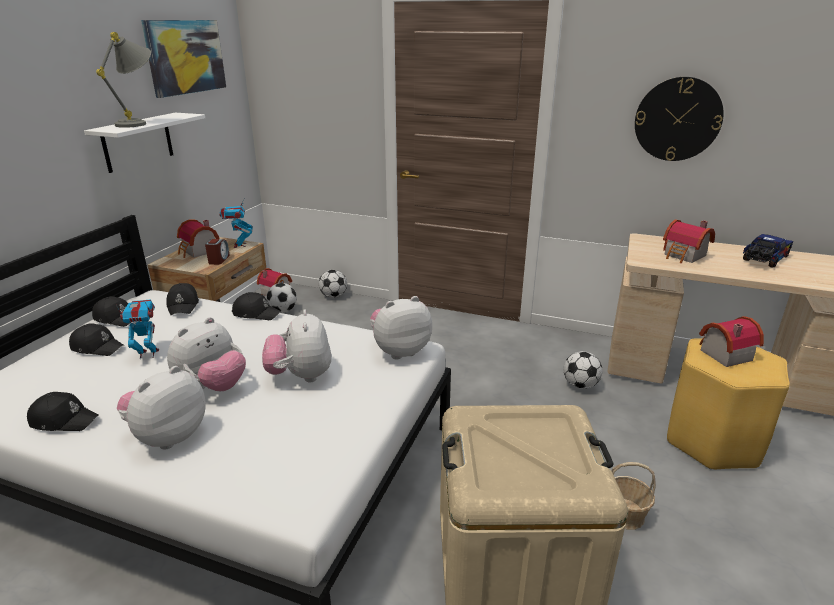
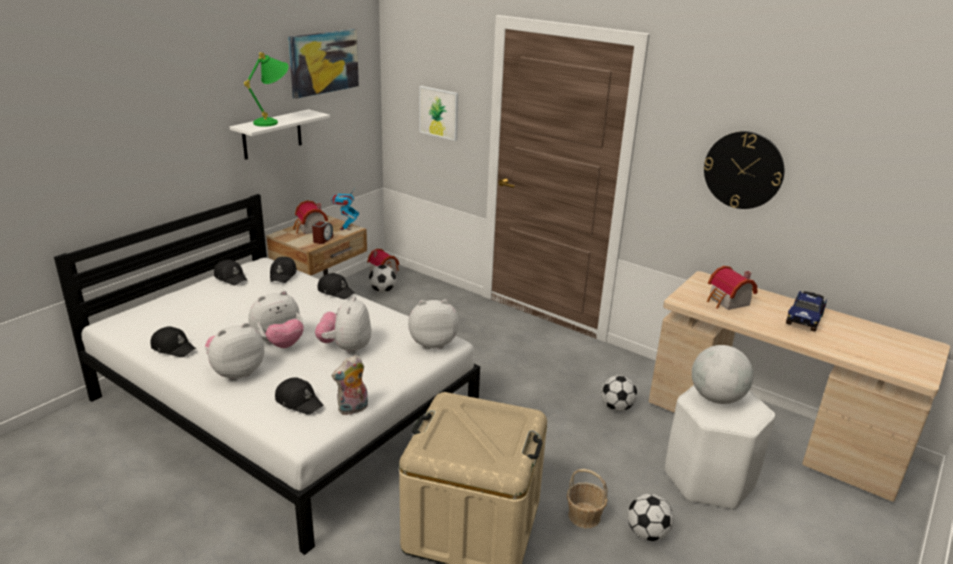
camera: 15 degrees right, 0 degrees up
(97, 347) = (210, 298): black cap -> black cap (299, 401)
(140, 123) = (273, 122): grey table lamp -> green table lamp
(148, 354) = (243, 310): toy robot -> none
(321, 109) = (439, 113): none -> picture
(333, 296) = (433, 284): football -> football (647, 533)
(350, 453) = (353, 409): none -> plush toy
(711, 441) = (708, 479): yellow stool -> white stool
(722, 354) = (716, 398): toy house -> globe
(763, 260) = (805, 318): toy truck -> toy truck turned 150 degrees clockwise

